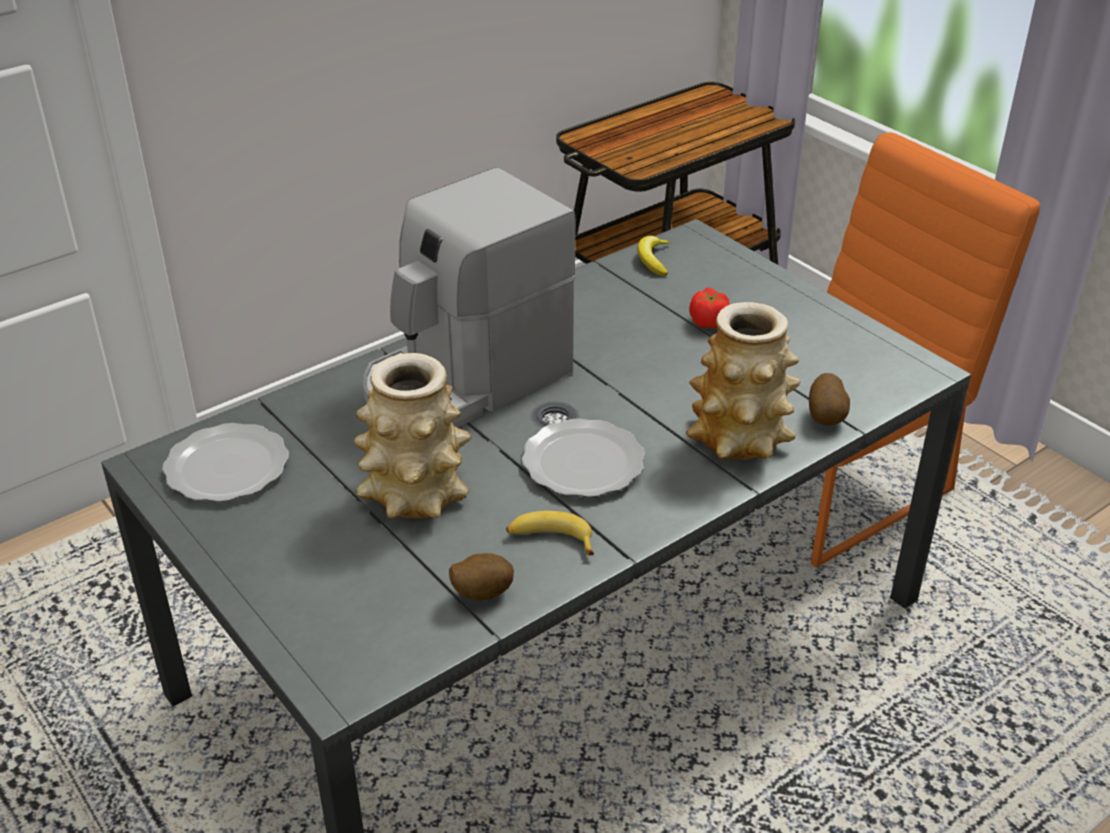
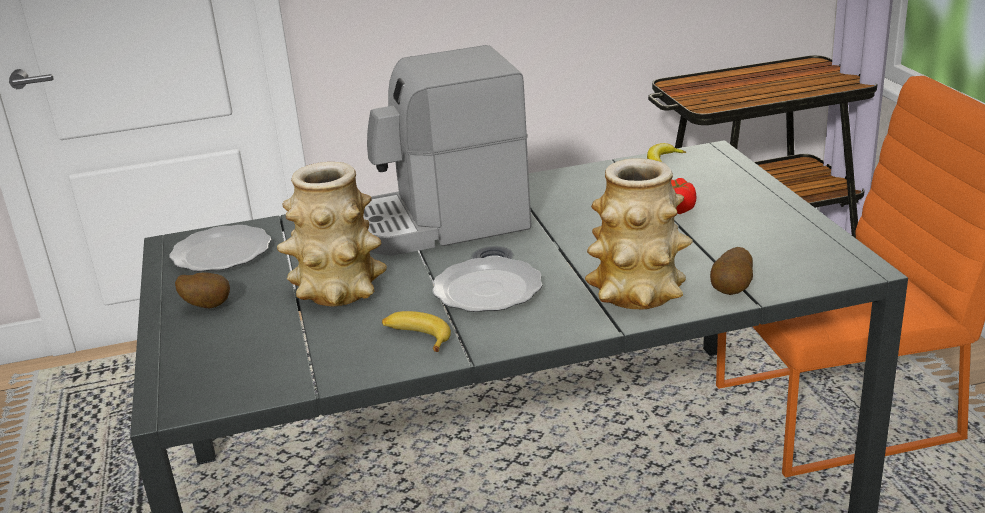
camera: 25 degrees right, 10 degrees down
(481, 593) = (330, 363): potato -> potato (208, 305)

